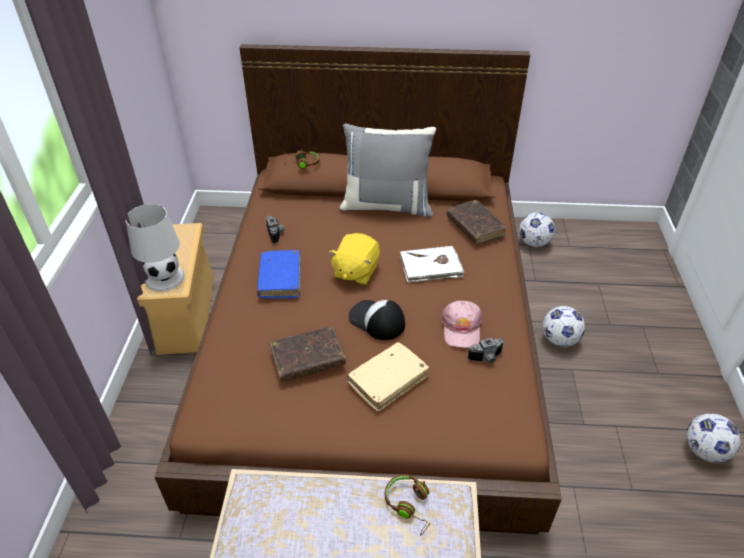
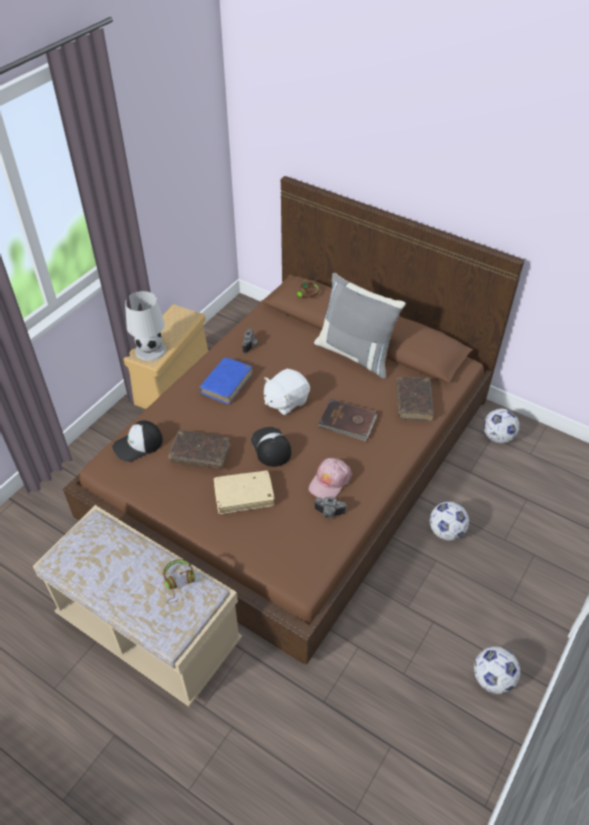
camera: 30 degrees right, 5 degrees up
(227, 380) = (138, 445): none -> cap
(355, 272) = (285, 401): yellow plush toy -> white plush toy
(431, 267) = (347, 422): white book -> brown book

